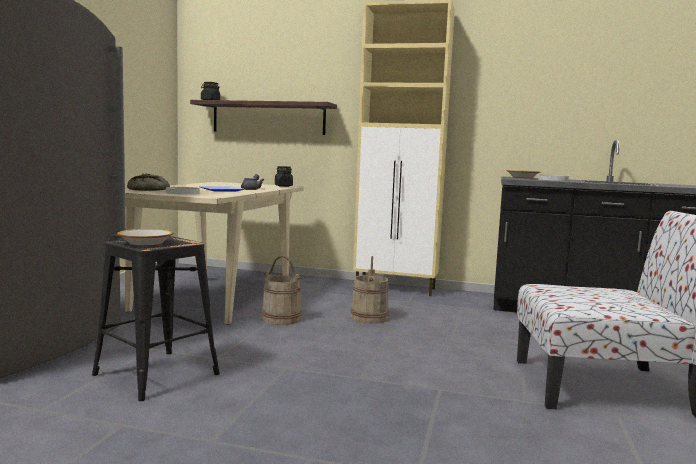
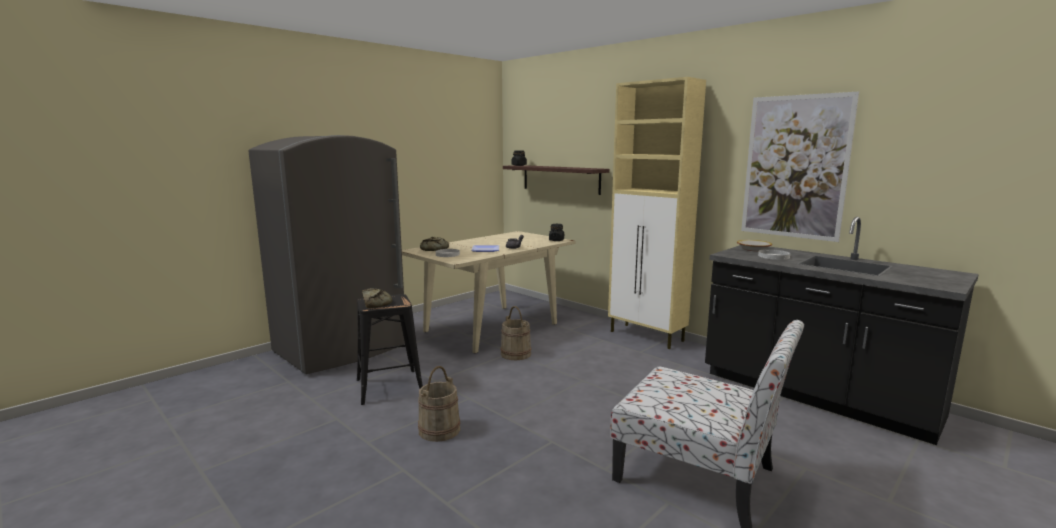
camera: 30 degrees right, 5 degrees up
(145, 243) = (375, 303): bowl -> bread
(369, 318) = (583, 364): beige bucket -> beige bucket (439, 430)
(547, 99) = (795, 167): none -> picture

